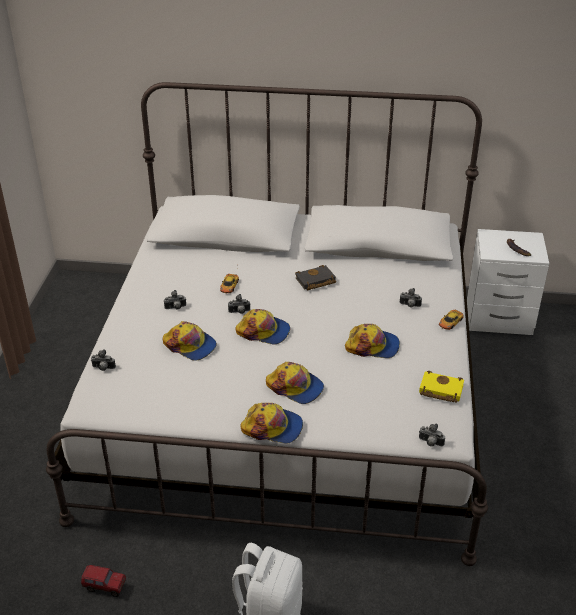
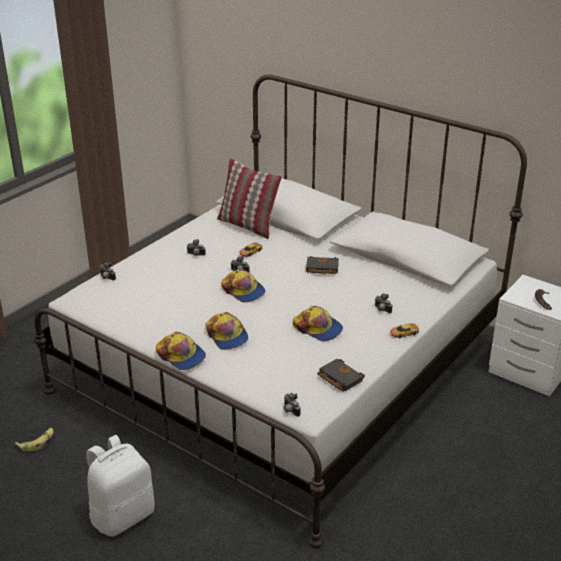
camera: 30 degrees right, 5 degrees down
(105, 587) = (37, 442): toy truck -> banana
(190, 345) = (180, 283): cap -> none
(198, 257) = (247, 225): none -> pillow
(439, 390) = (338, 378): yellow book -> black book

